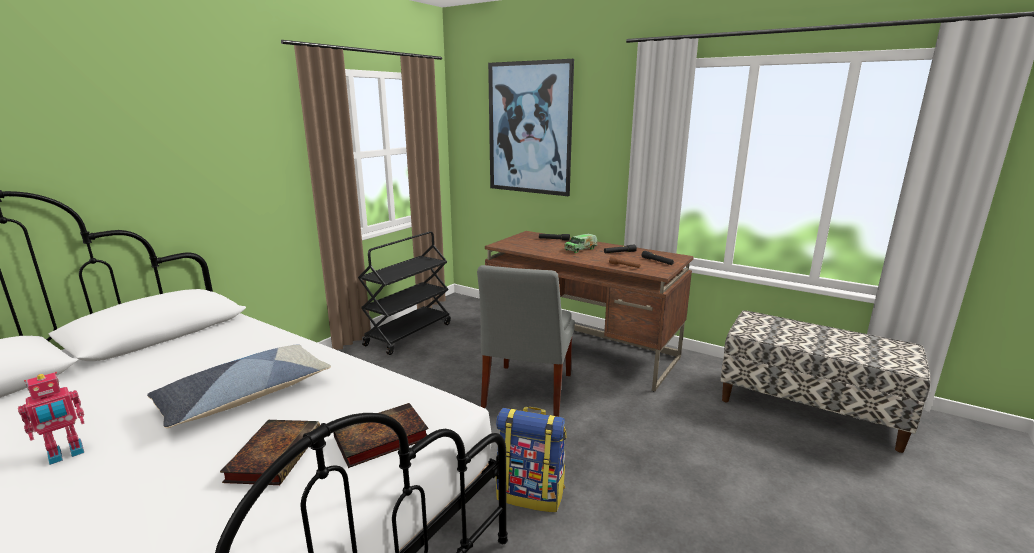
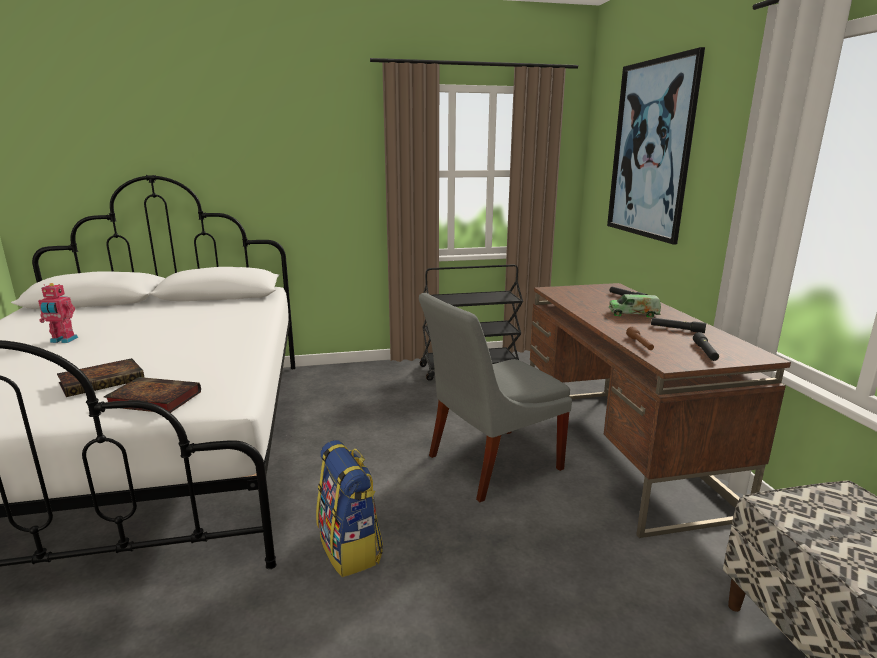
camera: 45 degrees right, 0 degrees up
(245, 395) = (169, 343): pillow -> none

